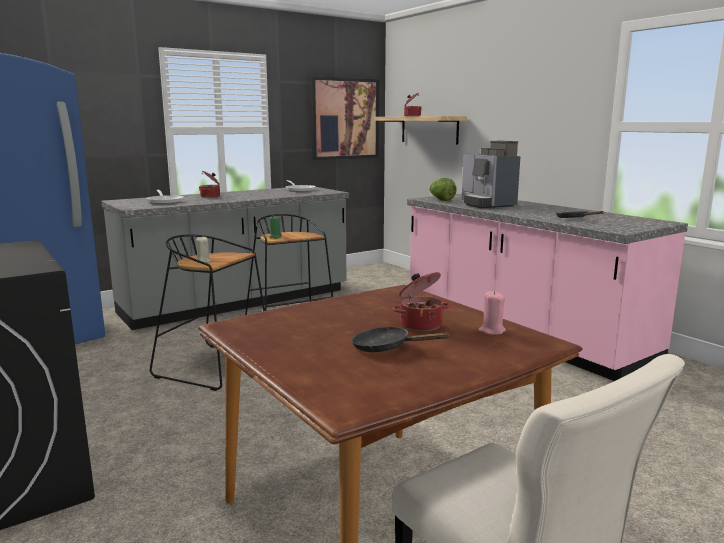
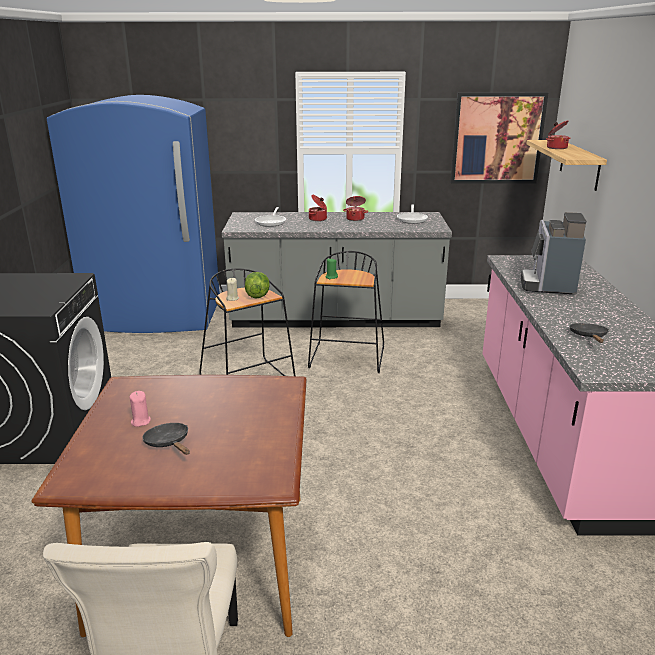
camera: 35 degrees right, 10 degrees up
(420, 324) = (230, 428): cooking pot -> cooking pot (355, 218)
(441, 200) = (516, 265): lettuce -> lettuce (257, 295)
(491, 331) = (264, 455): pink candle -> pink candle (140, 421)

